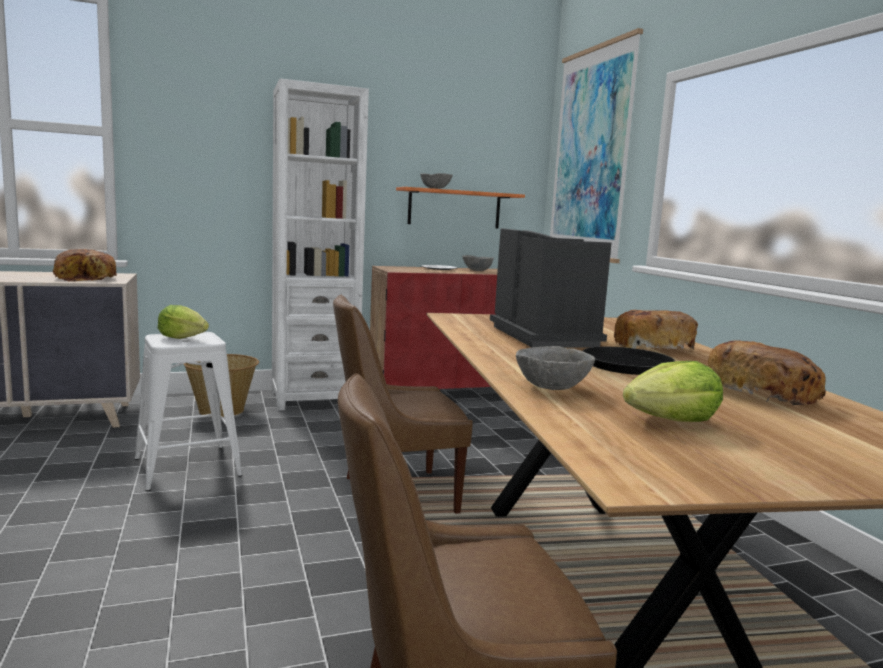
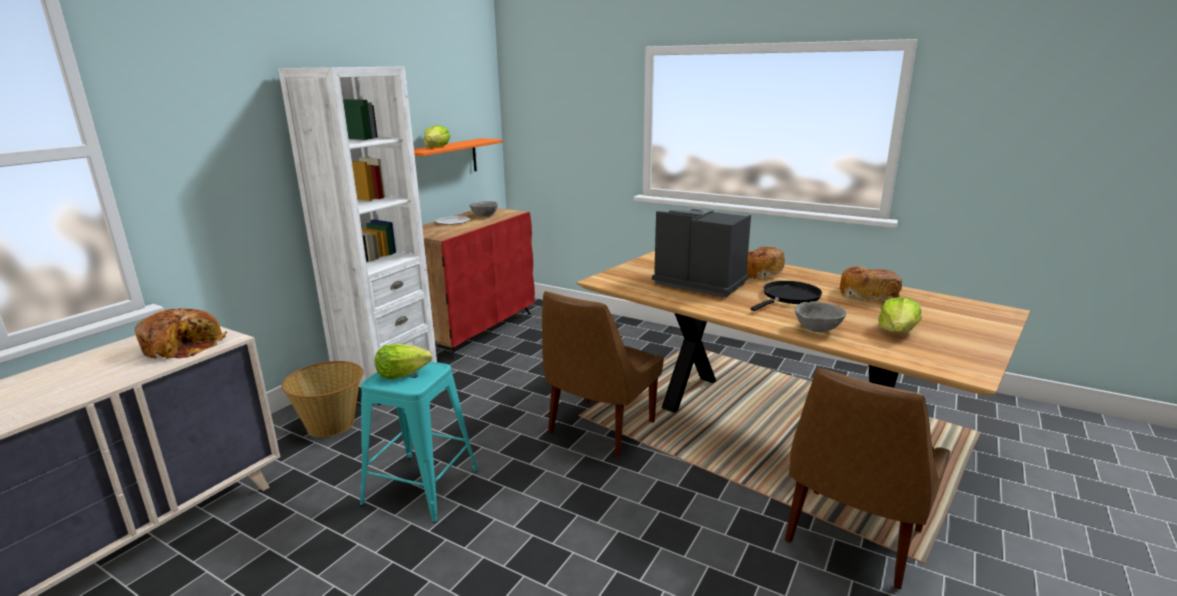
camera: 40 degrees left, 10 degrees up
(187, 467) = (421, 487): white stool -> turquoise stool
(436, 188) = (436, 147): grey bowl -> lettuce
(591, 154) = (561, 102): picture -> none

